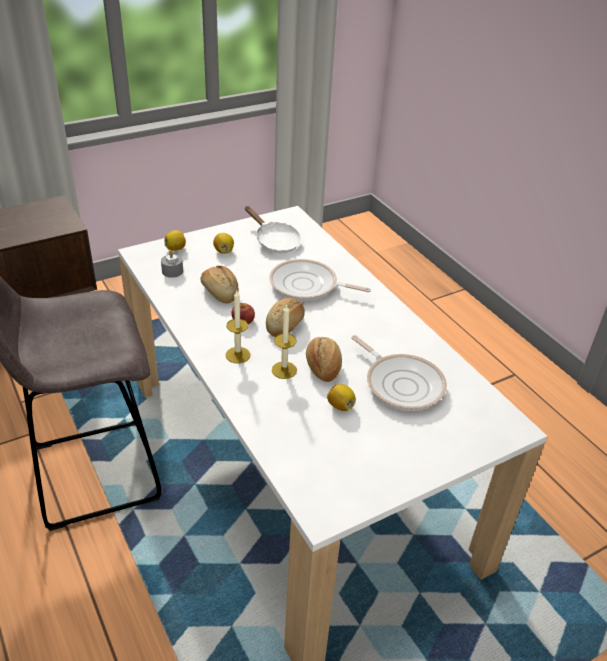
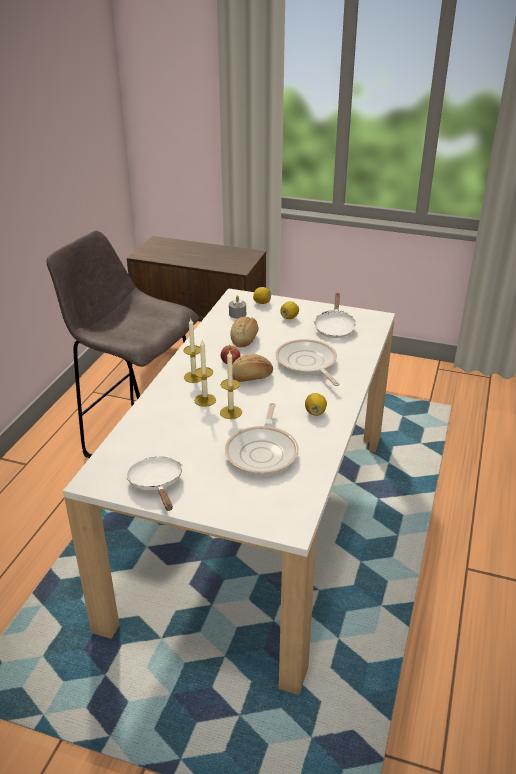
camera: 50 degrees right, 5 degrees down
(322, 367) = (231, 412): bread -> candle
(340, 406) = (202, 438): lemon -> lemon (315, 412)
(377, 472) = (157, 484): none -> white frying pan

